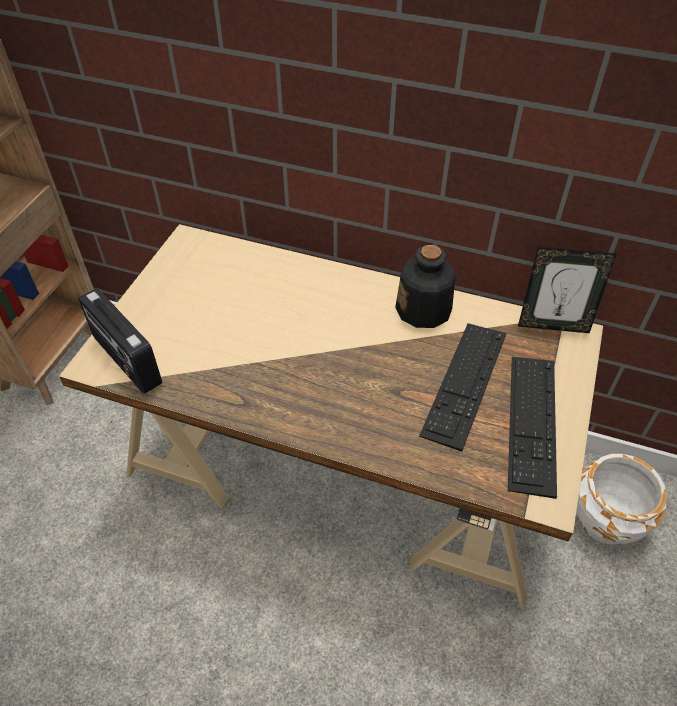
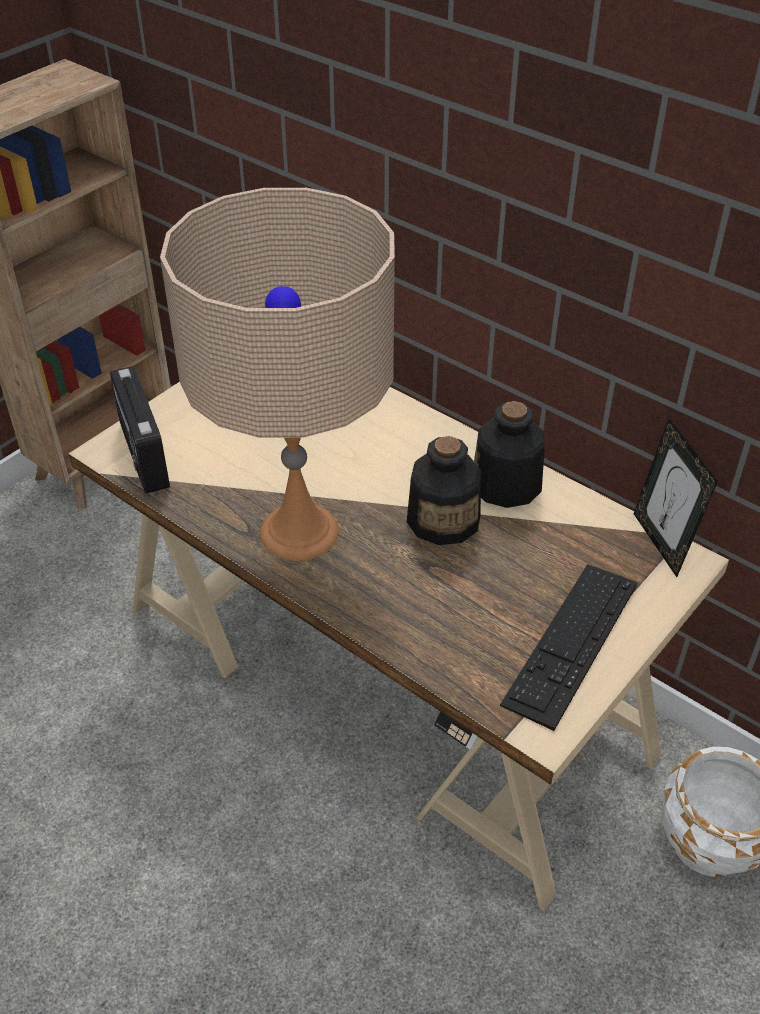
camera: 20 degrees right, 5 degrees down
(286, 391) = (299, 531): none -> beige table lamp
(392, 350) = (443, 520): none -> bottle
(465, 383) = (512, 577): keyboard -> none
(553, 325) = (661, 543): picture frame -> picture frame turned 45 degrees clockwise

